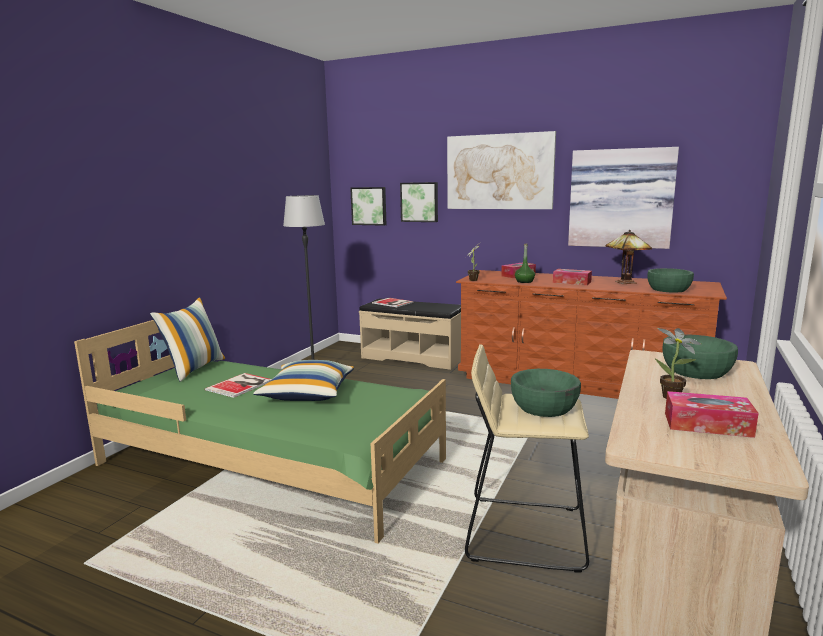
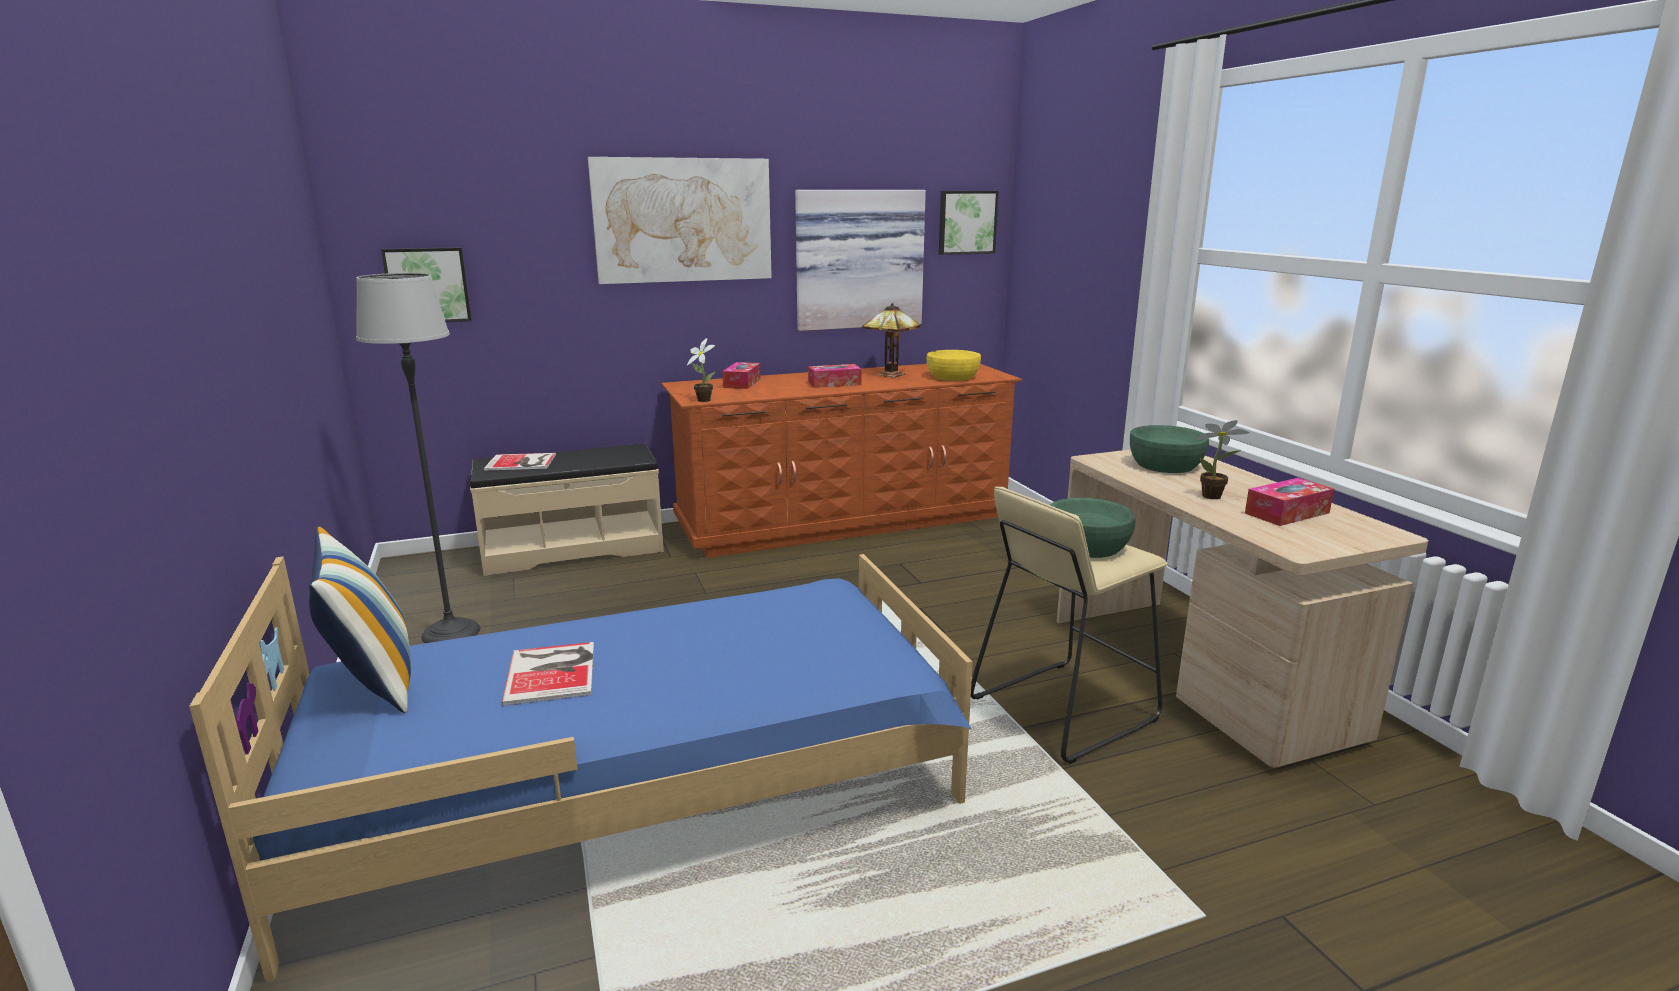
camera: 45 degrees left, 5 degrees up
(273, 462) = (639, 786): green bed -> blue bed
(307, 393) = (700, 641): pillow -> none
(419, 202) = (540, 274): picture -> picture (966, 222)
(524, 281) = (777, 391): green bottle -> none
(668, 289) = (952, 377): green bowl -> yellow bowl

